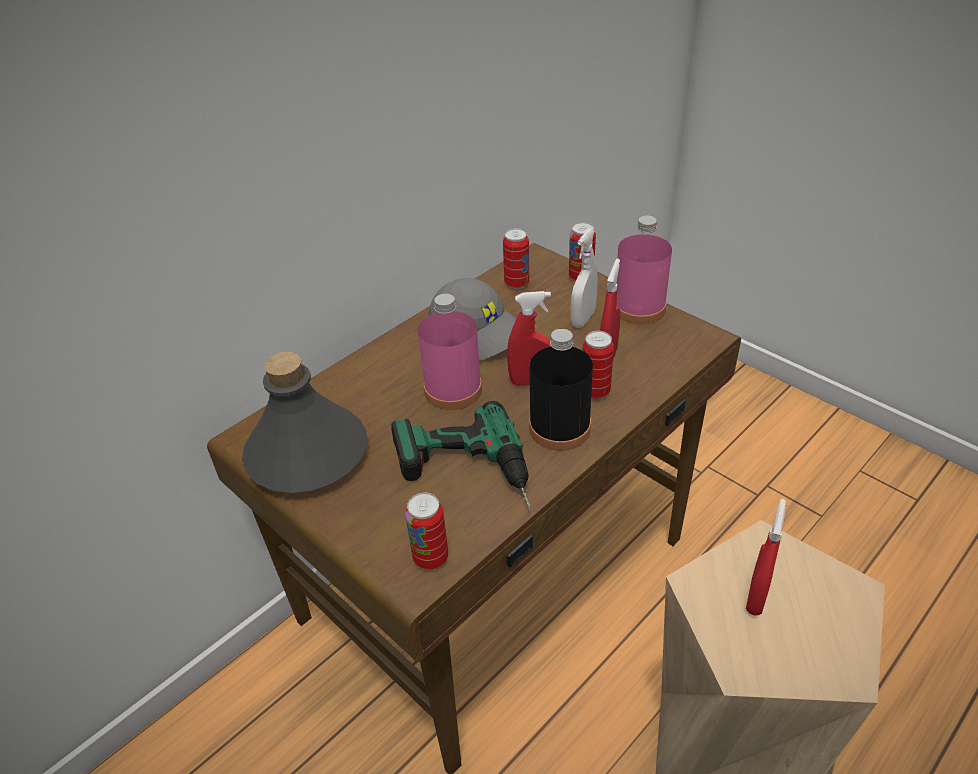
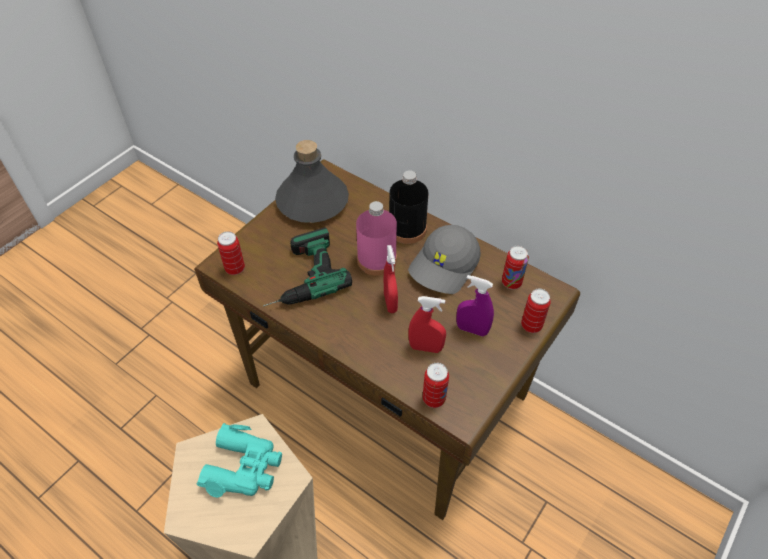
camera: 80 degrees right, 10 degrees up
(559, 428) = (343, 321): black bottle -> black bottle (407, 229)
(583, 319) = (472, 329): white spray bottle -> purple spray bottle
(595, 391) = (384, 341): can -> can (434, 399)
(639, 308) = (494, 368): pink bottle -> none
(756, 597) = (244, 467): red spray bottle -> turquoise binoculars

